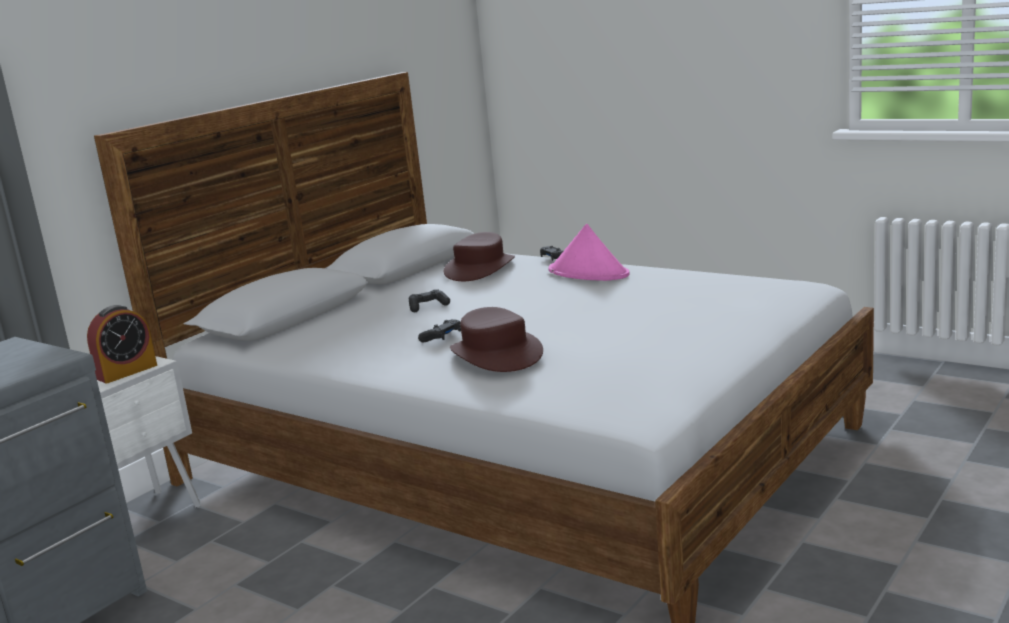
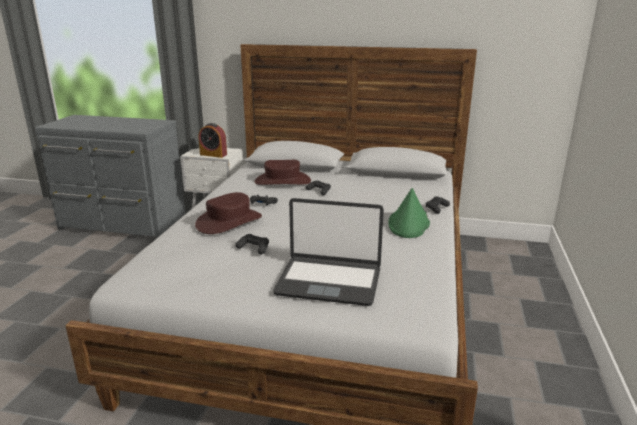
camera: 65 degrees right, 5 degrees up
(480, 268) = (401, 190): brown hat -> brown hat (282, 181)
(589, 273) = (409, 224): pink hat -> green hat
(603, 340) = (254, 248): none -> black game controller
(713, 312) = (329, 281): none -> laptop

